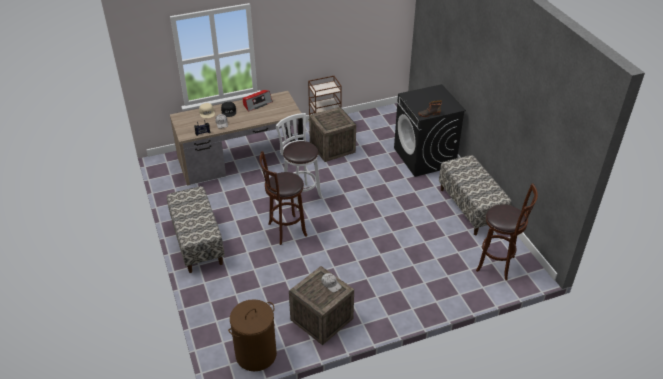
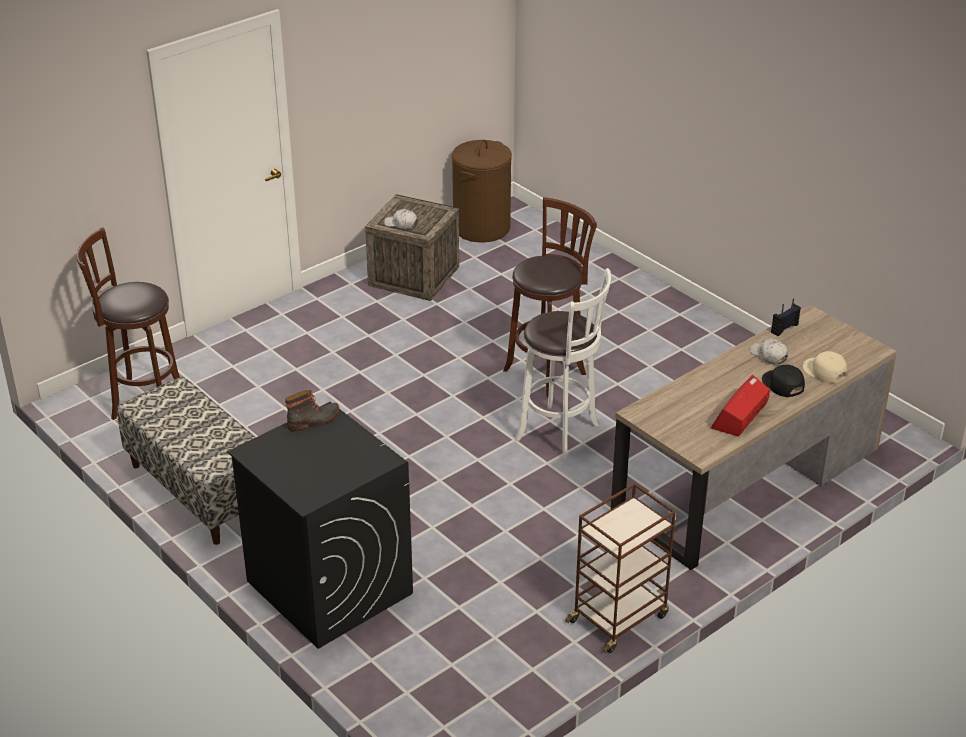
camera: 160 degrees right, 5 degrees down
(197, 242) = (681, 322): bench -> none
(332, 147) = (563, 558): crate -> none

